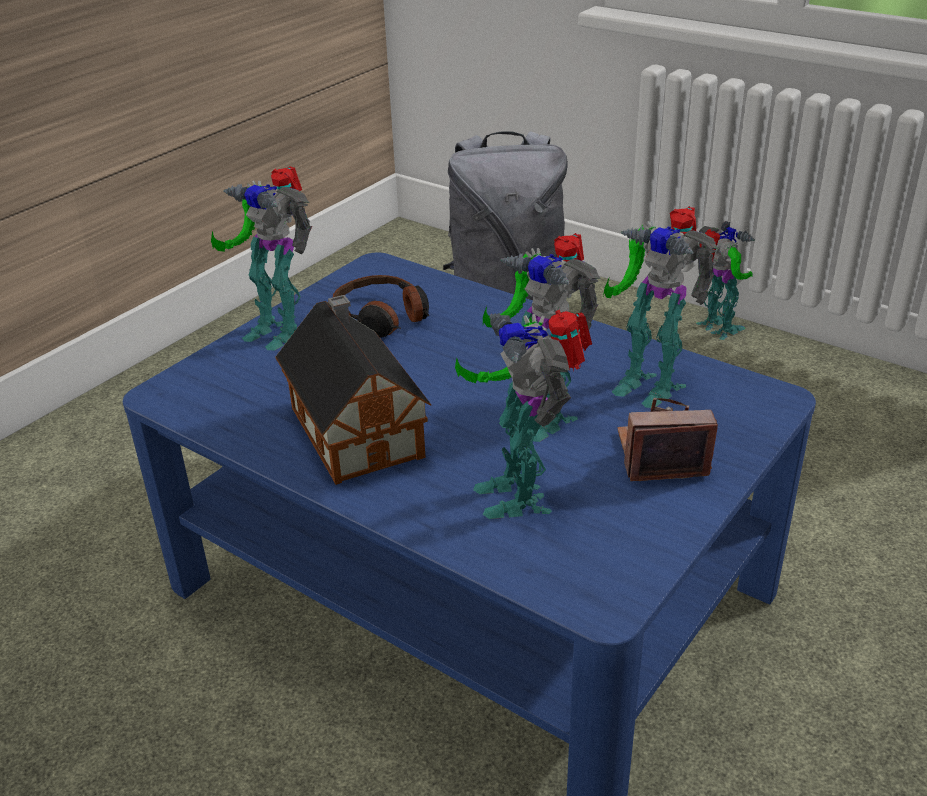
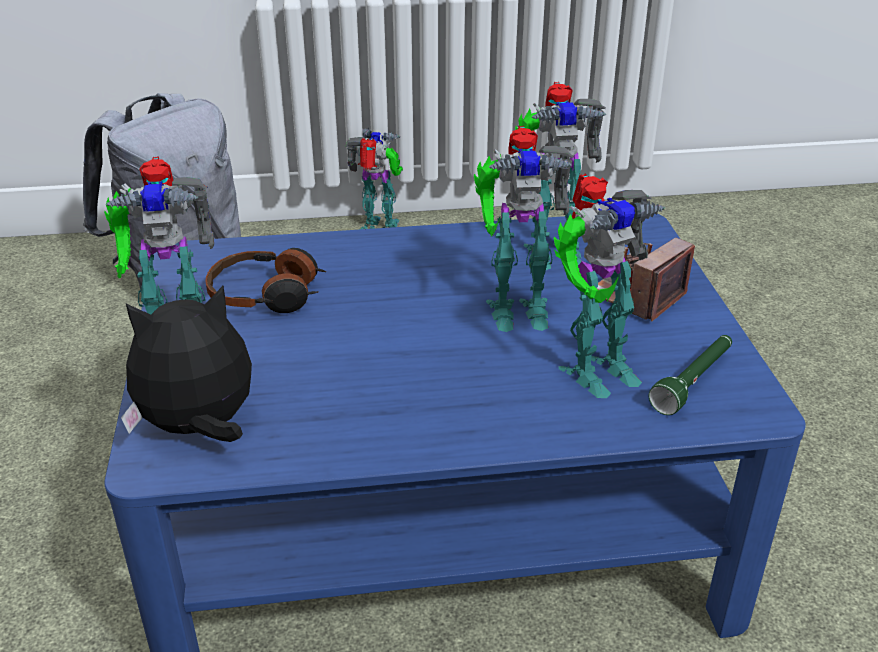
camera: 45 degrees left, 0 degrees up
(215, 386) = (200, 428): none -> plush toy
(355, 428) = (394, 392): toy house -> none
(521, 491) = (593, 369): toy robot -> toy robot turned 60 degrees counterclockwise
(586, 549) = (693, 382): none -> green flashlight

